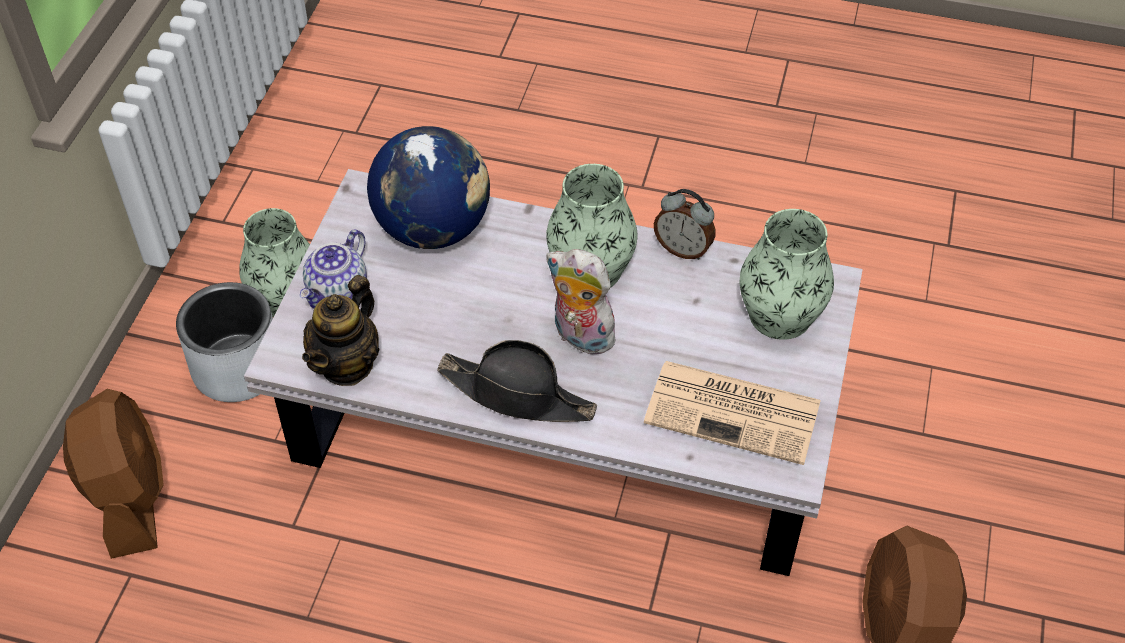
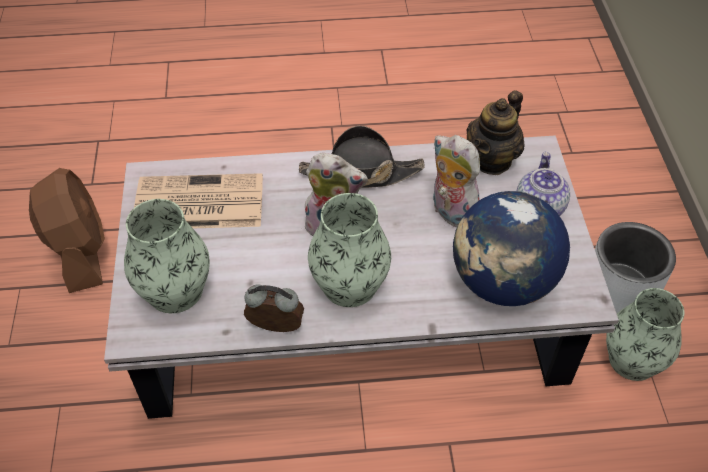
camera: 160 degrees right, 0 degrees up
(129, 496) = (612, 190): brown fan -> none
(347, 364) = (492, 160): teapot -> teapot turned 150 degrees counterclockwise
(439, 315) = (450, 212): none -> plush toy

